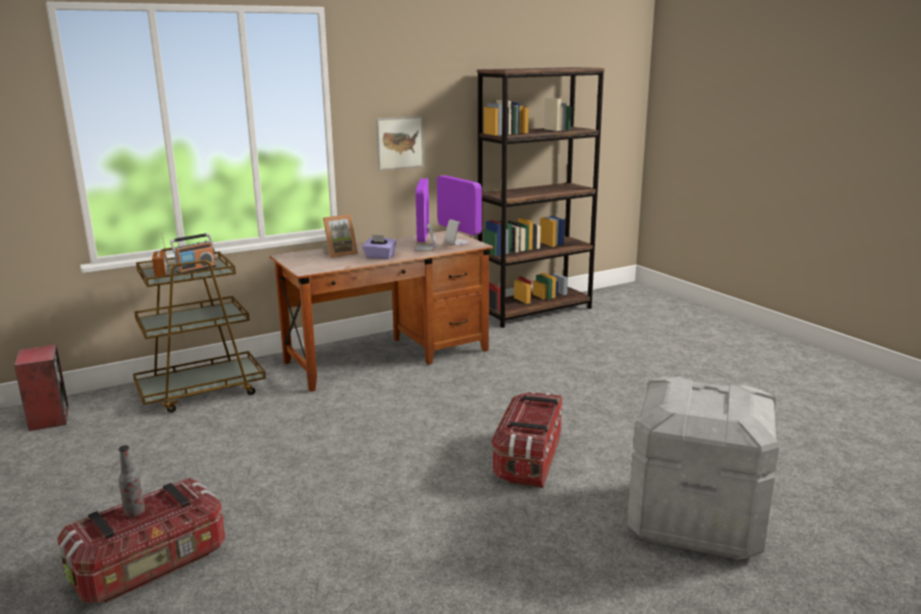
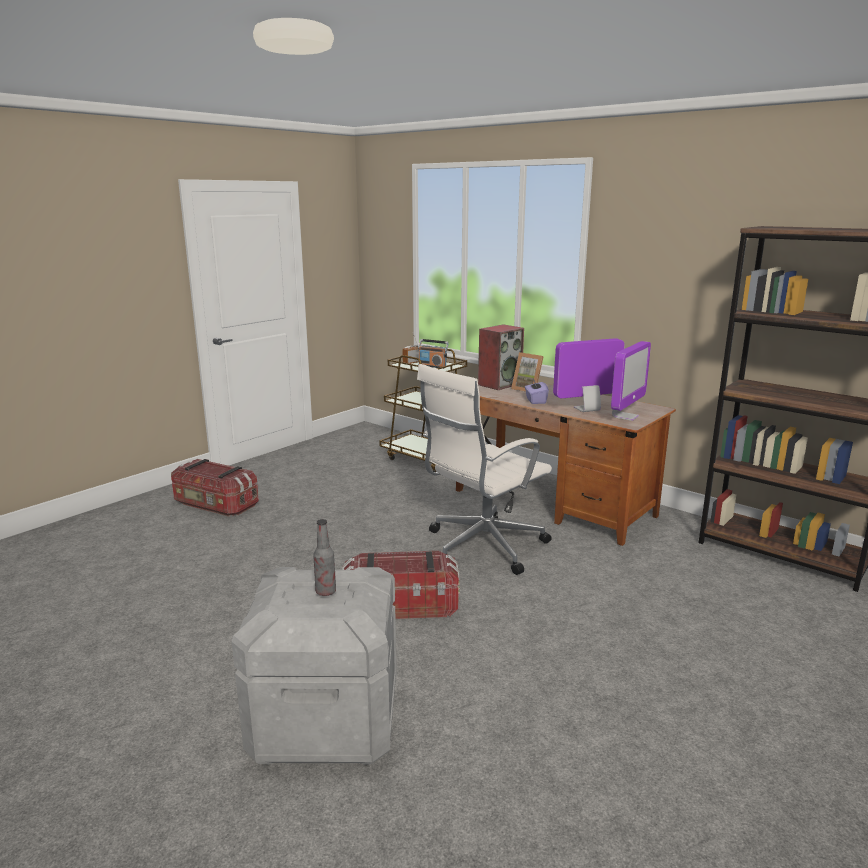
camera: 70 degrees right, 0 degrees up
(48, 418) = (362, 434): speaker -> speaker (499, 384)
(135, 513) = (213, 469): bottle -> bottle (325, 592)
(400, 142) = (652, 300): picture -> none
(445, 403) = (482, 546): none -> white office chair

